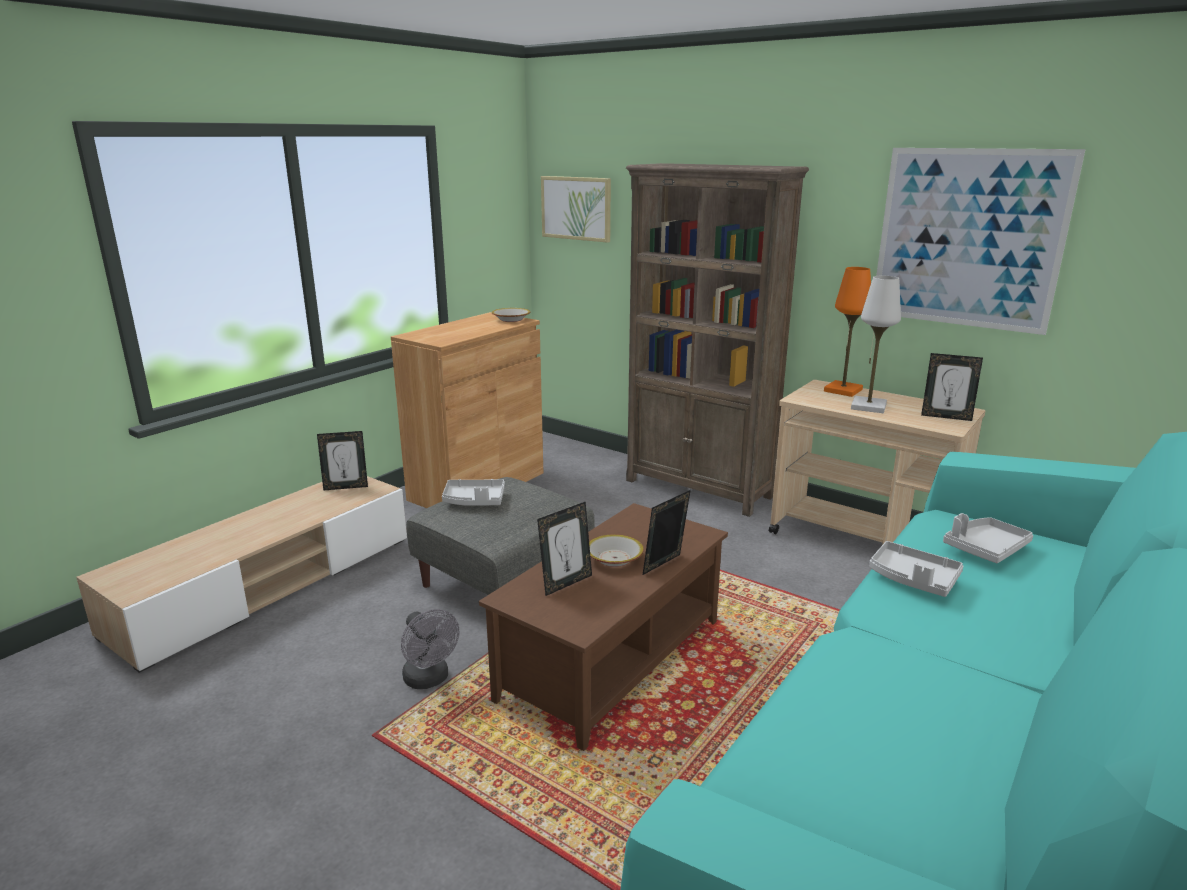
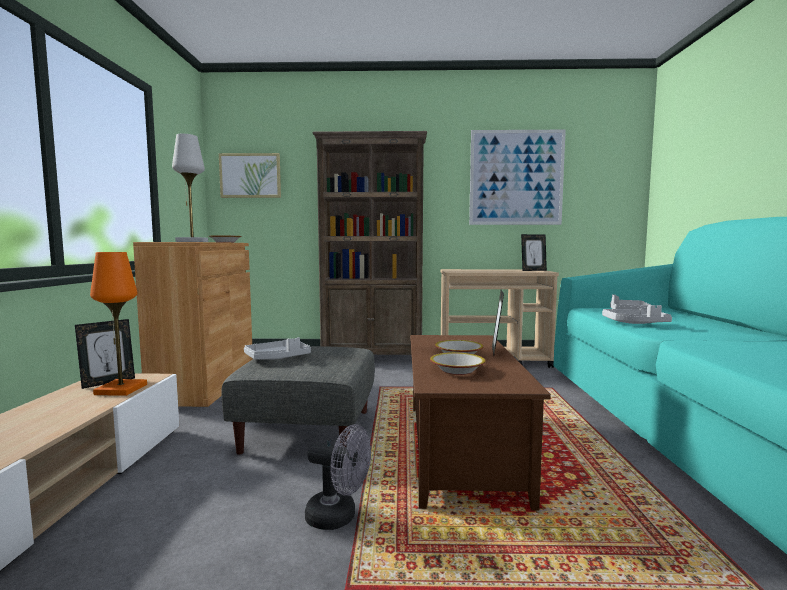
camera: 35 degrees left, 15 degrees down
(566, 583) = (457, 370): picture frame -> bowl
(843, 390) = (465, 269): orange table lamp -> orange table lamp (121, 389)
(868, 407) = (492, 271): white table lamp -> white table lamp (192, 241)

